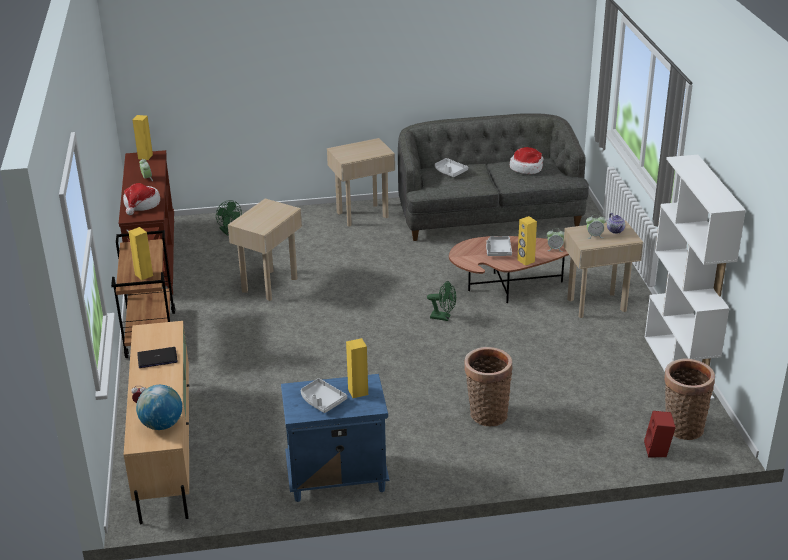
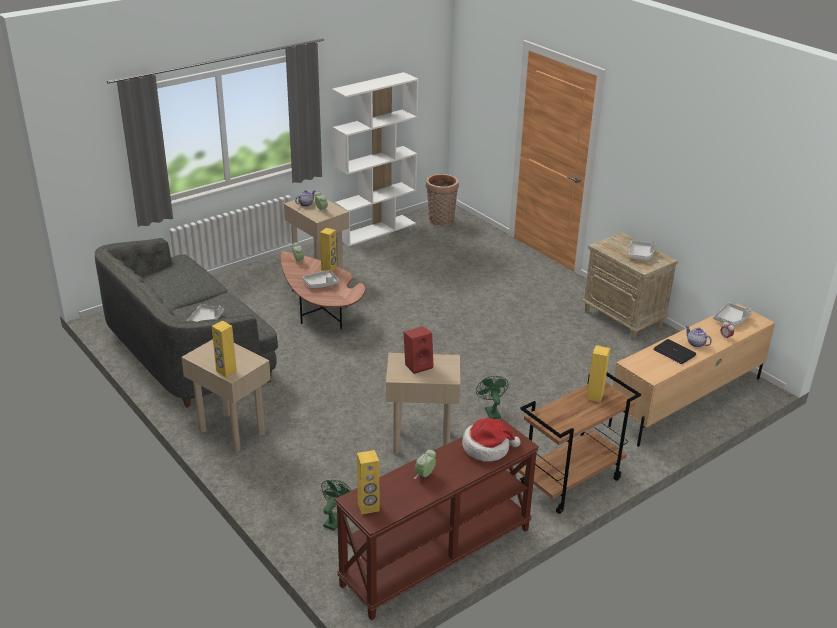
camera: 120 degrees left, 0 degrees up
(154, 378) = (695, 344): none -> teapot
(161, 424) = (731, 319): globe -> grey tray
(336, 478) = (623, 319): blue nightstand -> beige nightstand
(358, 392) = (616, 246): yellow speaker -> yellow speaker (226, 371)
(443, 317) = (393, 329): green fan -> green fan (491, 411)
(486, 414) = (497, 283): basket -> none
(526, 168) = (174, 281): hat -> none
(658, 450) = (472, 225): red speaker -> red speaker (418, 365)

